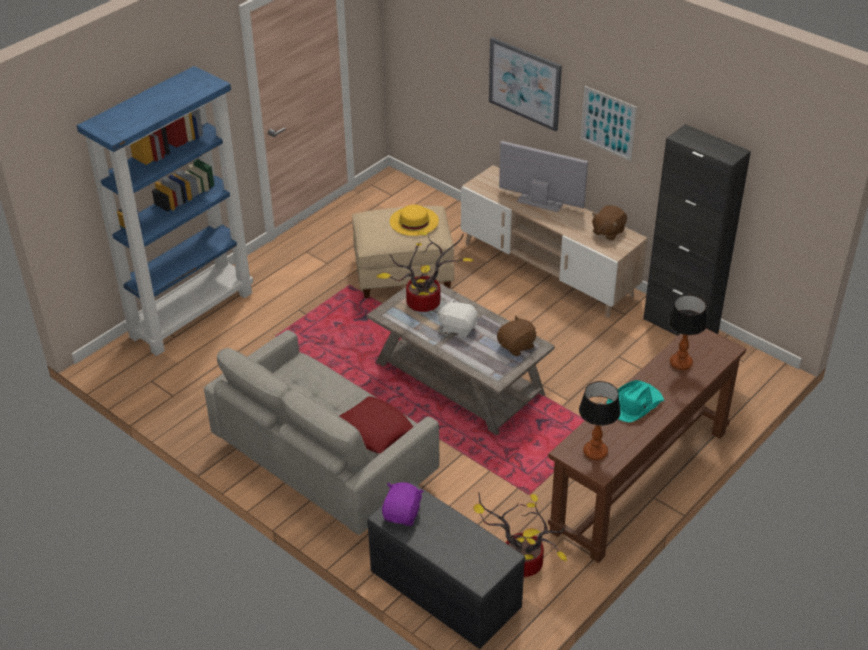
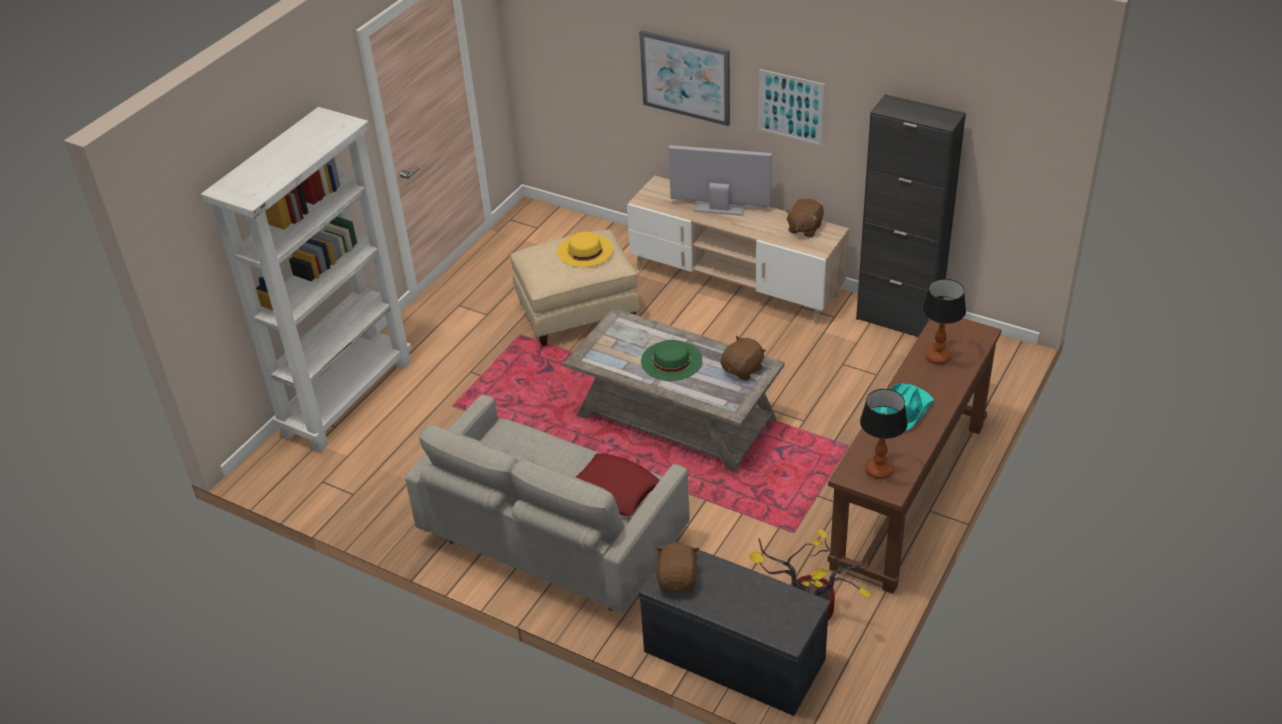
camera: 10 degrees left, 0 degrees up
(192, 314) = (347, 397): blue bookcase -> white bookcase
(402, 514) = (678, 579): purple plush toy -> brown plush toy
(422, 304) = (623, 341): potted plant -> none
(458, 328) = (671, 360): white plush toy -> green hat

